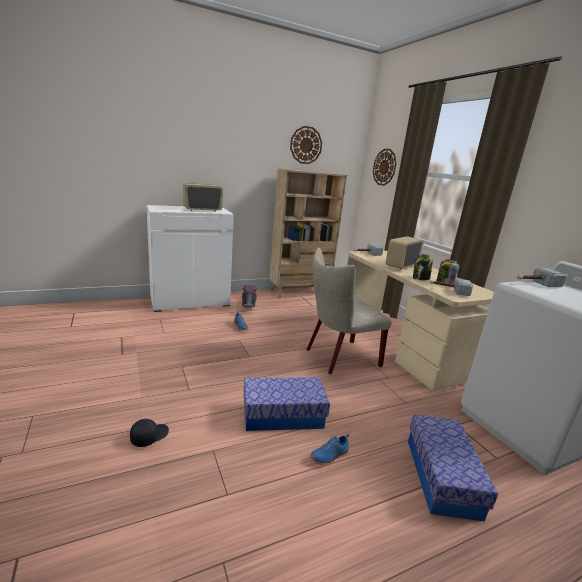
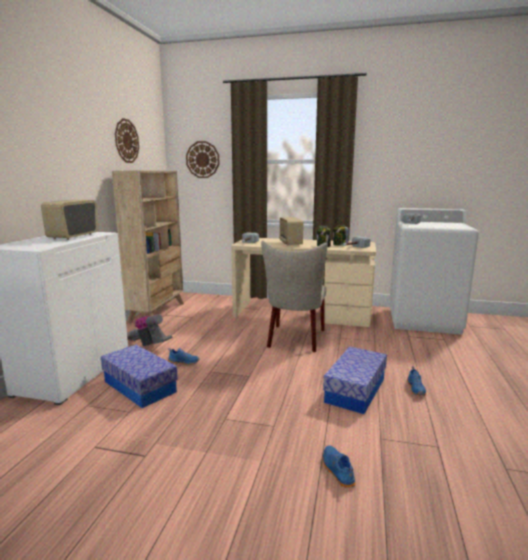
camera: 50 degrees left, 5 degrees down
(149, 436) = (337, 471): black cap -> blue shoe
(441, 476) = (452, 361): storage box -> storage box (139, 386)

